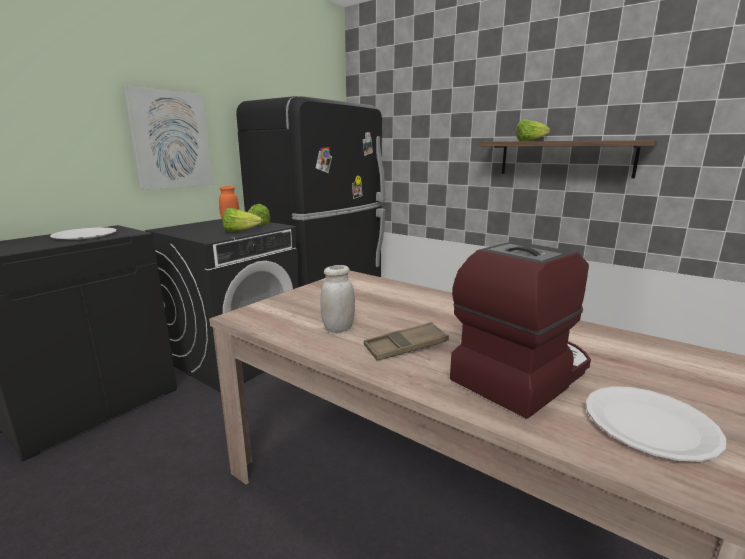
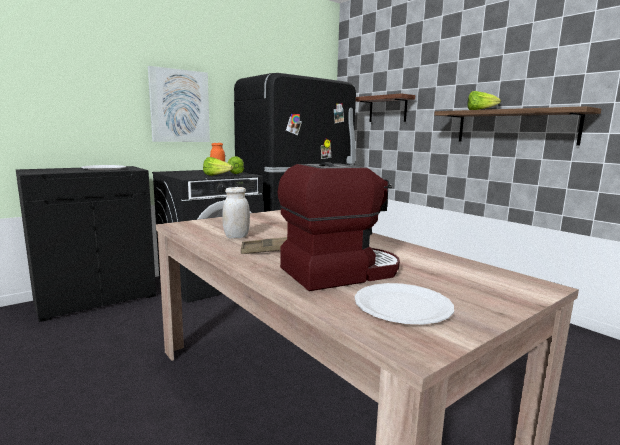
camera: 15 degrees right, 5 degrees down
(414, 136) = (387, 109): none -> shelf

